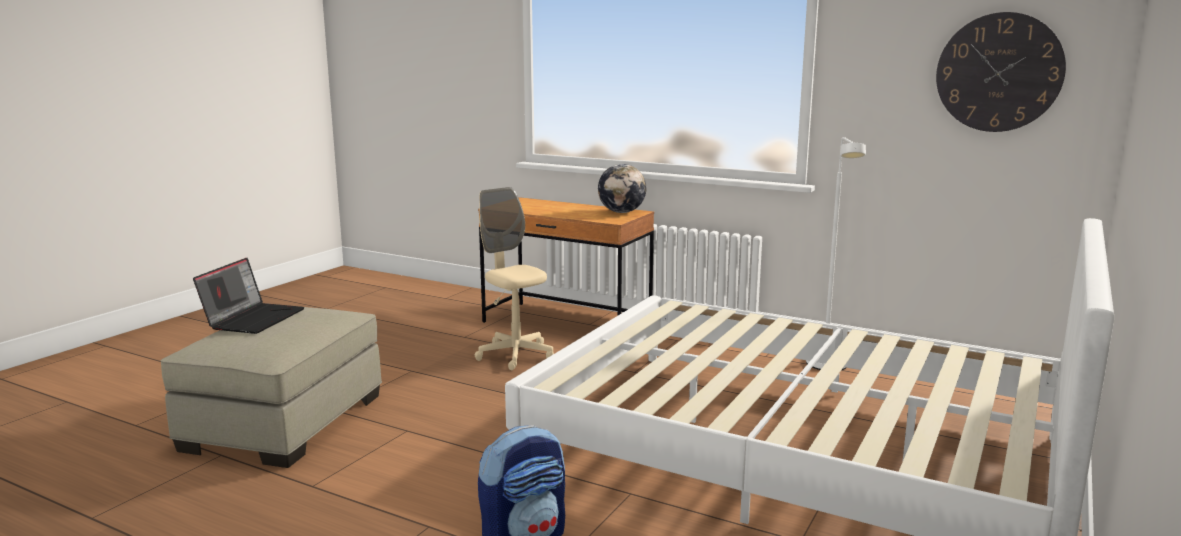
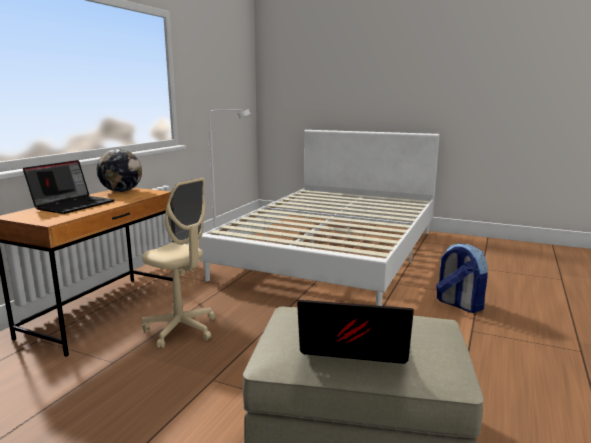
camera: 95 degrees left, 0 degrees up
(515, 355) = (181, 329): beige office chair -> beige office chair turned 105 degrees counterclockwise
(556, 206) = (73, 205): none -> laptop
(999, 72) = (230, 74): wall clock -> none

